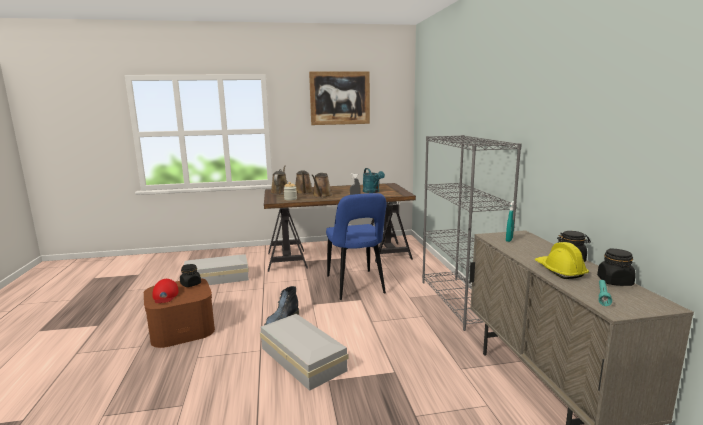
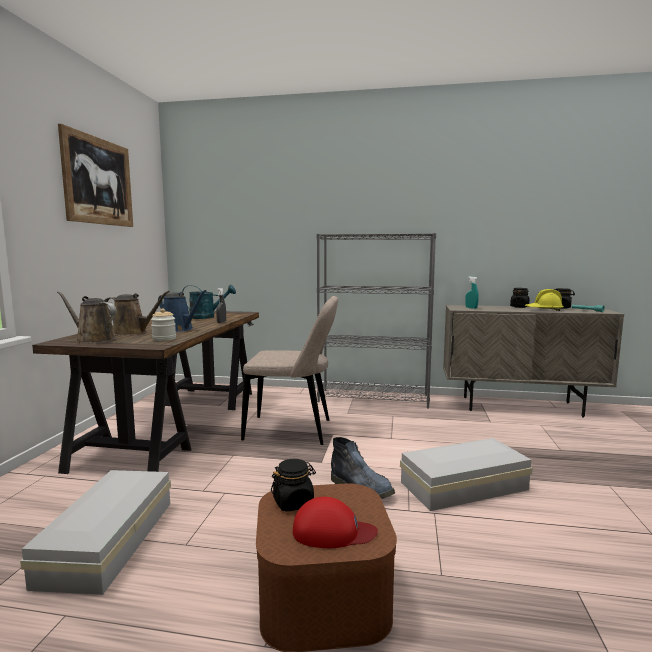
camera: 70 degrees left, 5 degrees down
(321, 196) = (179, 329): brown watering can -> blue watering can
(356, 286) = (292, 430): blue chair -> beige chair

